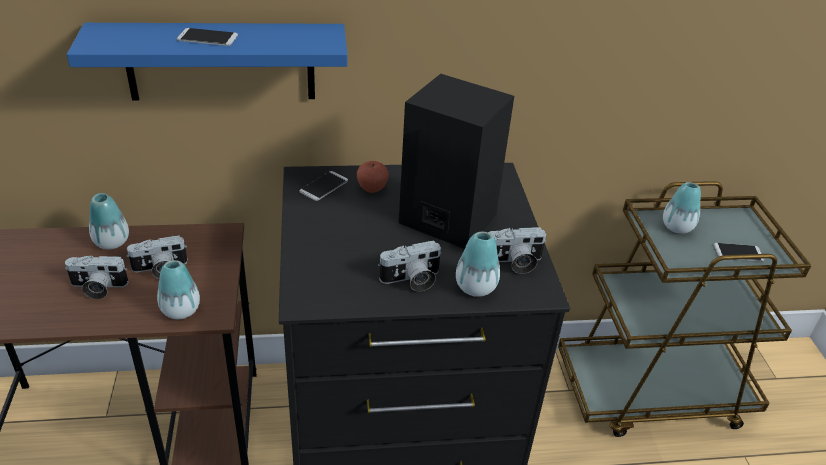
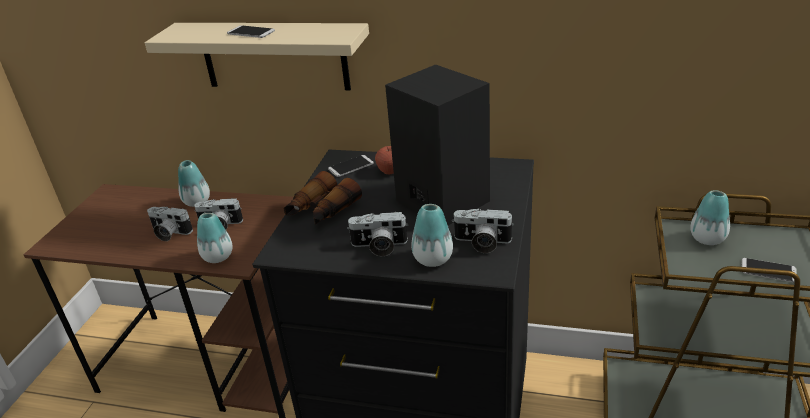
camera: 25 degrees right, 5 degrees down
(221, 61) = (274, 56): blue shelf -> beige shelf
(322, 245) = (321, 211): none -> binoculars

